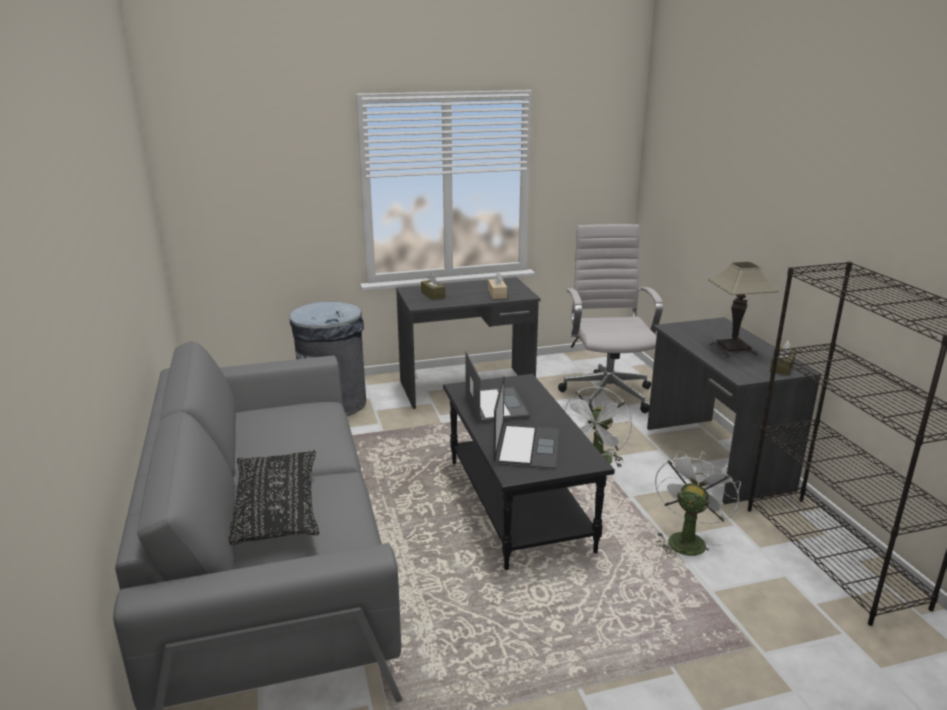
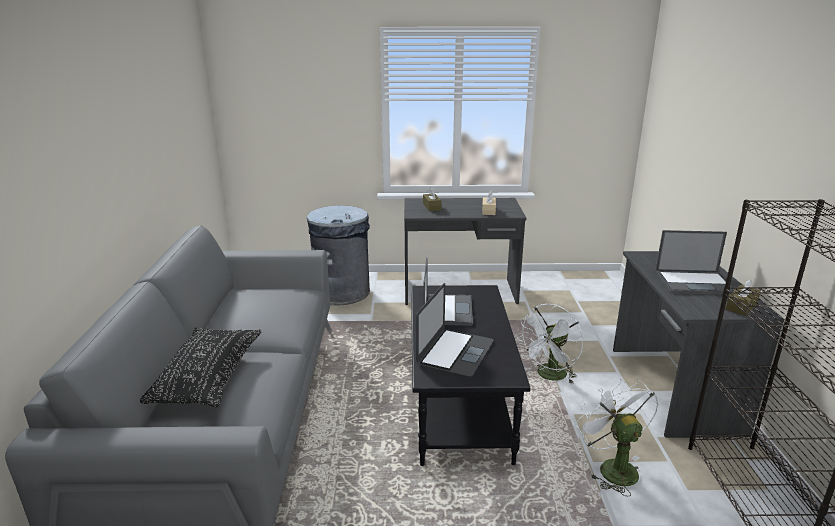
camera: 15 degrees right, 0 degrees up
(606, 393) = (586, 312): white office chair -> none
(687, 539) = (612, 467): white fan -> white fan turned 60 degrees counterclockwise
(733, 349) = (695, 283): table lamp -> laptop

